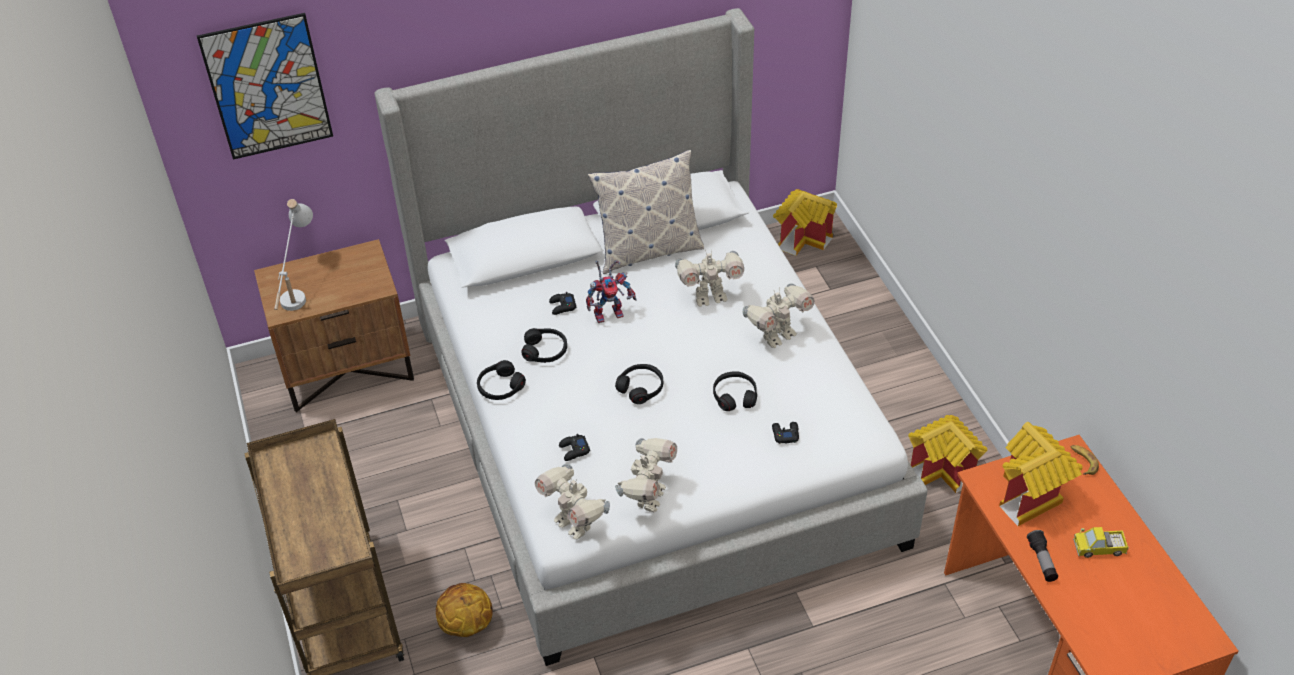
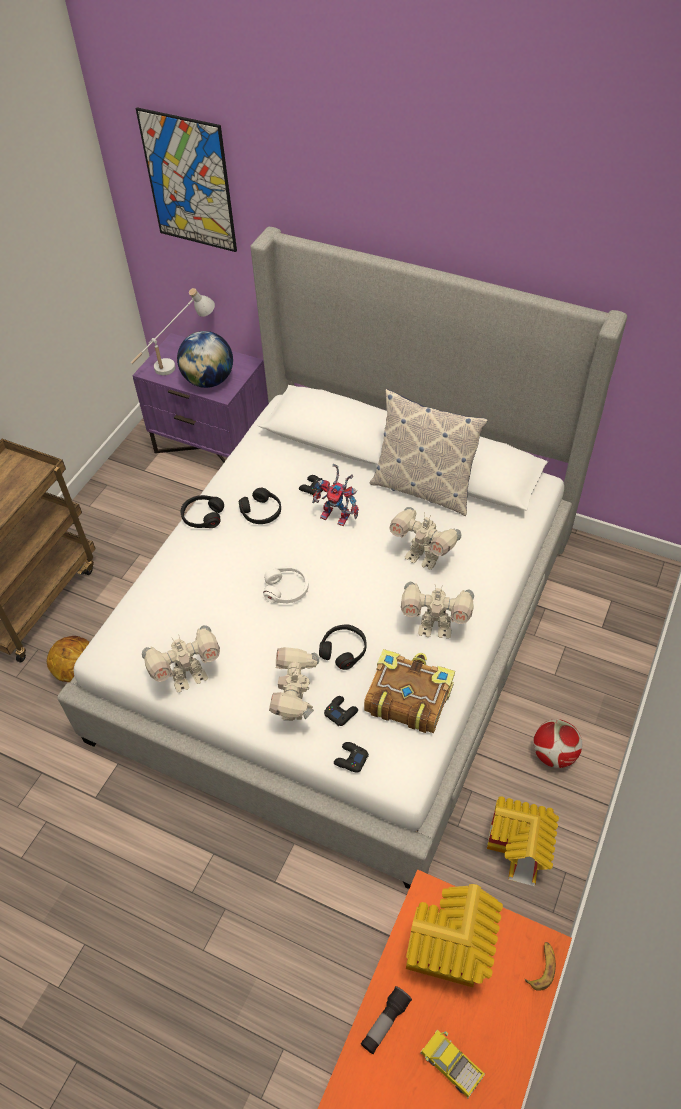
camera: 45 degrees right, 5 degrees up
(348, 369) = (213, 446): brown nightstand -> purple nightstand
(352, 285) = (209, 380): none -> globe
(574, 450) = (186, 600): black game controller -> black game controller (350, 759)
(574, 524) = (121, 654): toy robot -> toy robot (296, 706)
(641, 387) = (286, 589): black headphones -> white headphones
(804, 238) = (628, 571): toy house -> none
(815, 391) = (407, 697): none -> book
(894, 395) = (553, 754): none -> football

